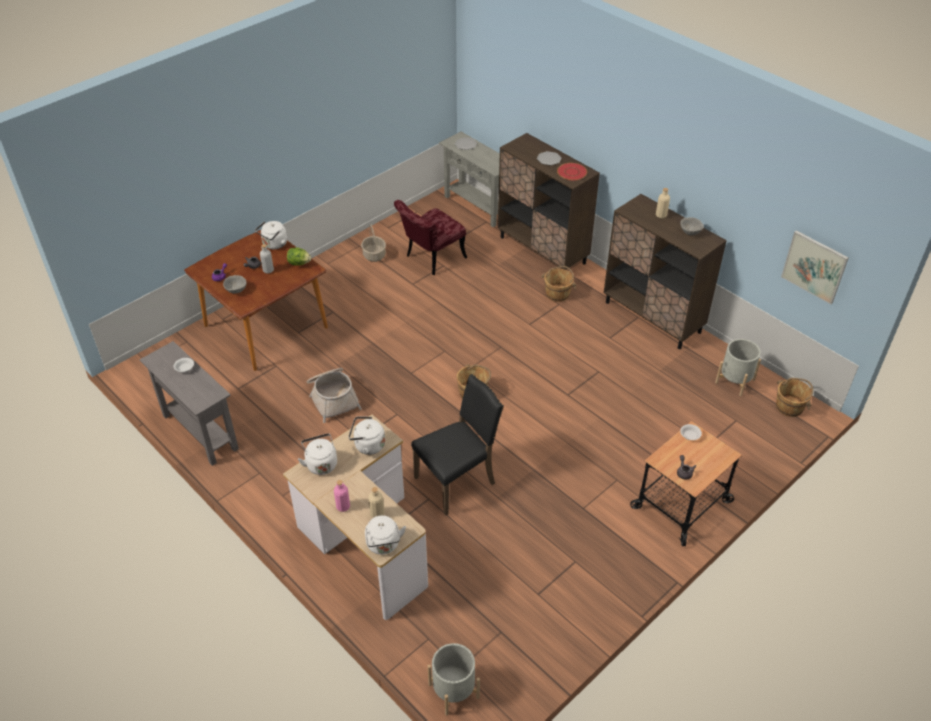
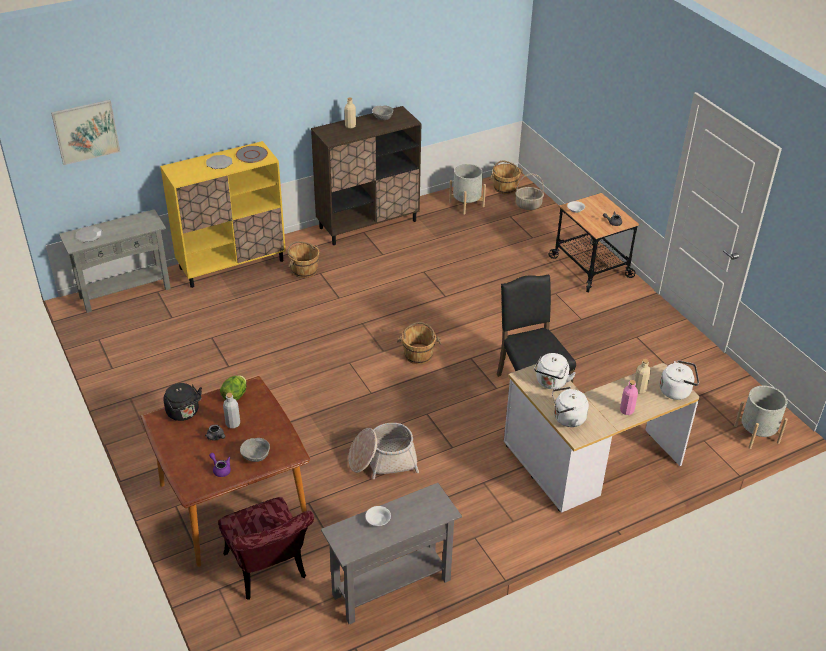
camera: 75 degrees left, 5 degrees down
(274, 245) = (184, 413): white kettle -> black kettle
(374, 255) = (157, 388): basket -> basket (528, 205)
(431, 259) = (194, 344): red chair -> red chair (269, 572)
(542, 250) = (232, 264): brown cabinet -> yellow cabinet
(572, 172) = (251, 155): red plate -> grey plate
(814, 266) = (475, 70): picture -> picture (86, 131)

